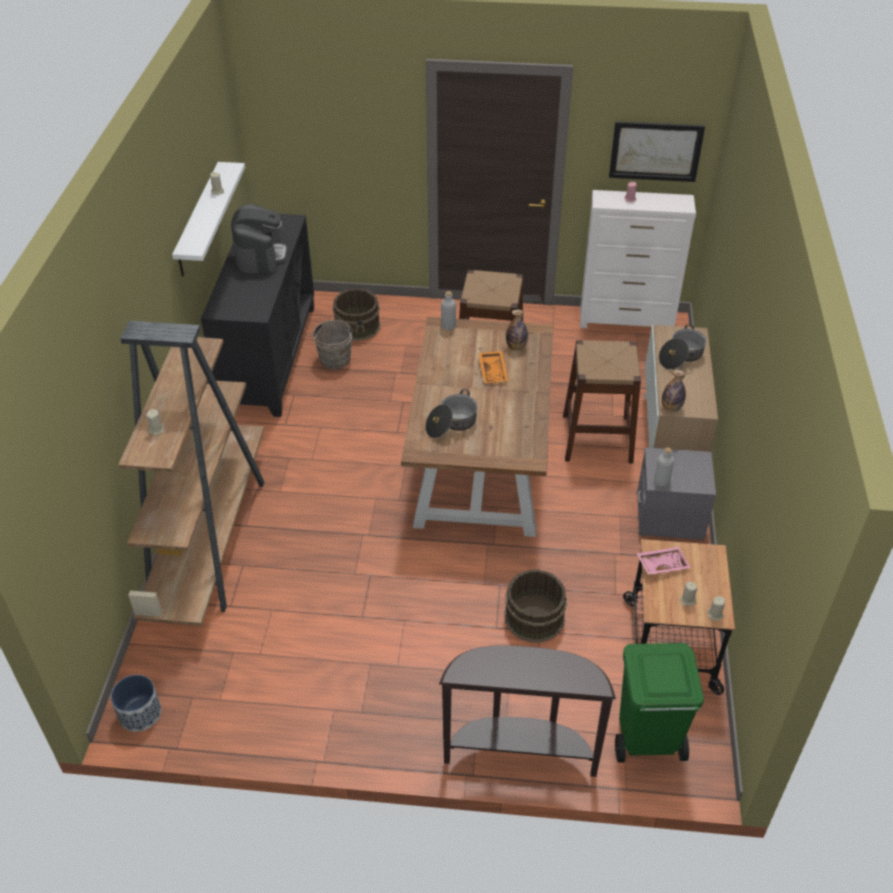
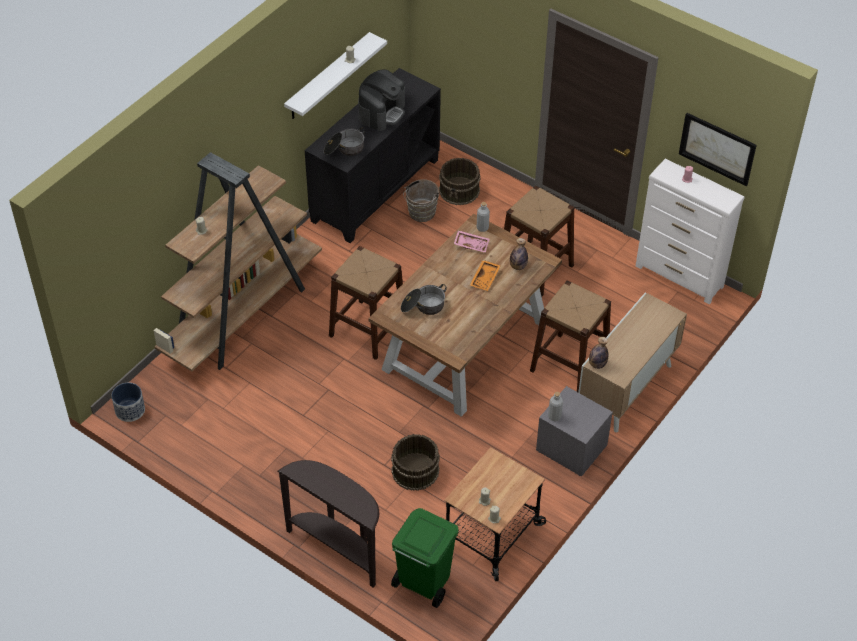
camera: 30 degrees right, 5 degrees up
(365, 493) = (368, 329): none -> brown stool
(662, 564) = (489, 470): pink tray -> pink tray (471, 244)
(681, 356) = (643, 328): cooking pot -> cooking pot (344, 149)

